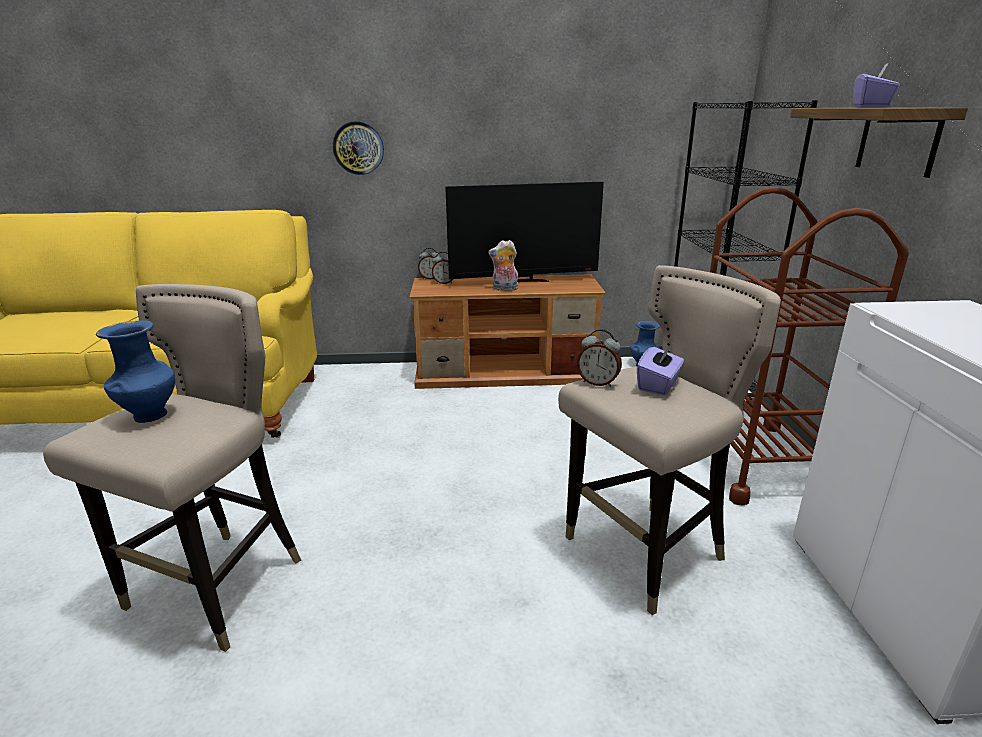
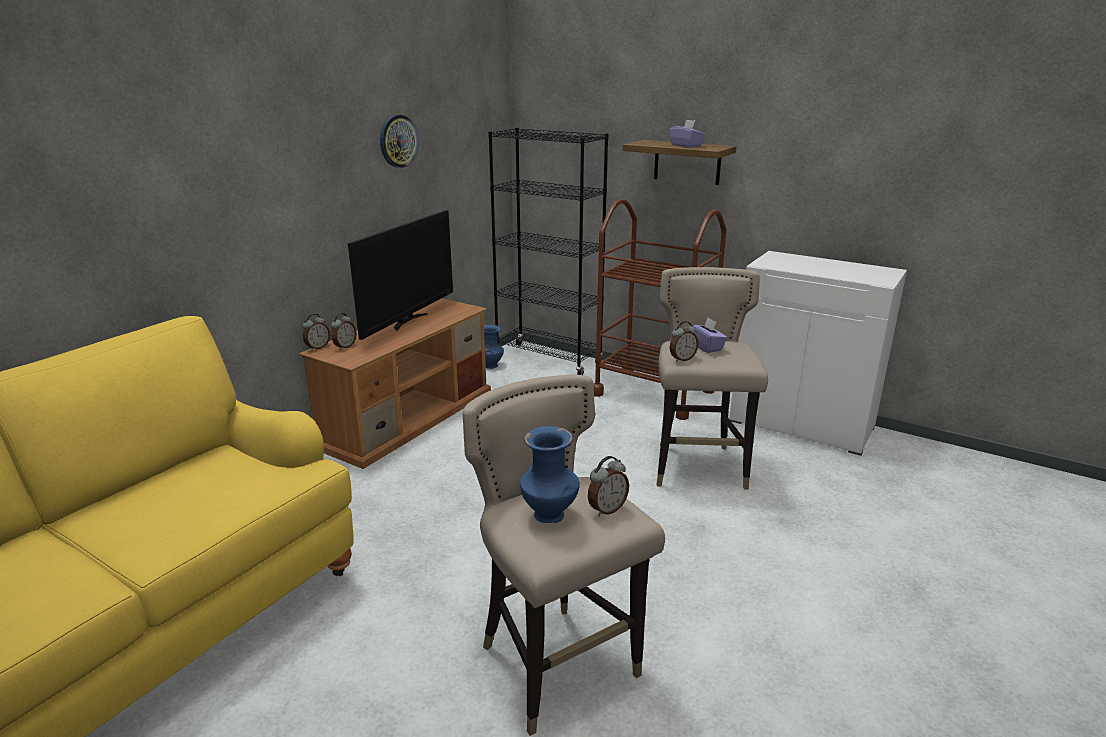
camera: 55 degrees left, 0 degrees up
(174, 438) = (606, 509): none -> alarm clock
(358, 148) = (224, 217): wall clock -> wall clock (398, 141)
(504, 289) = (412, 332): plush toy -> none

